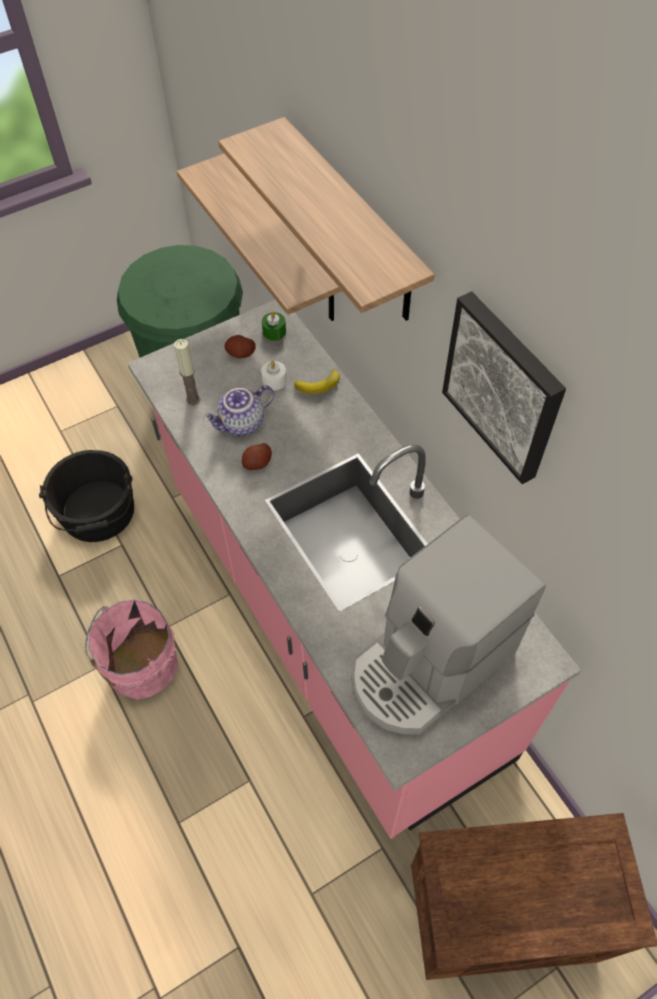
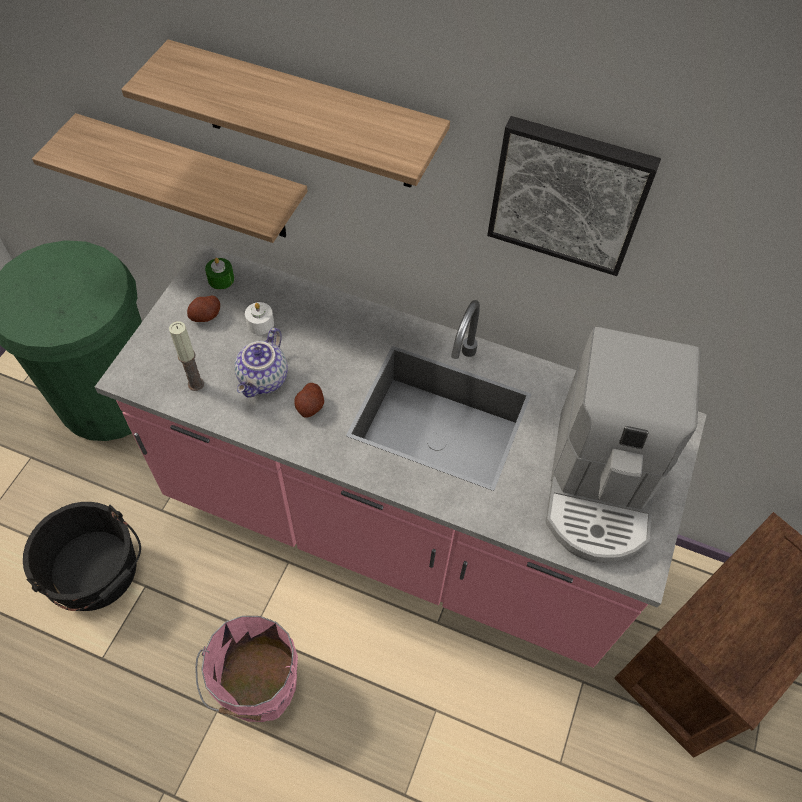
camera: 40 degrees left, 0 degrees up
(319, 385) = (306, 305): banana -> none

